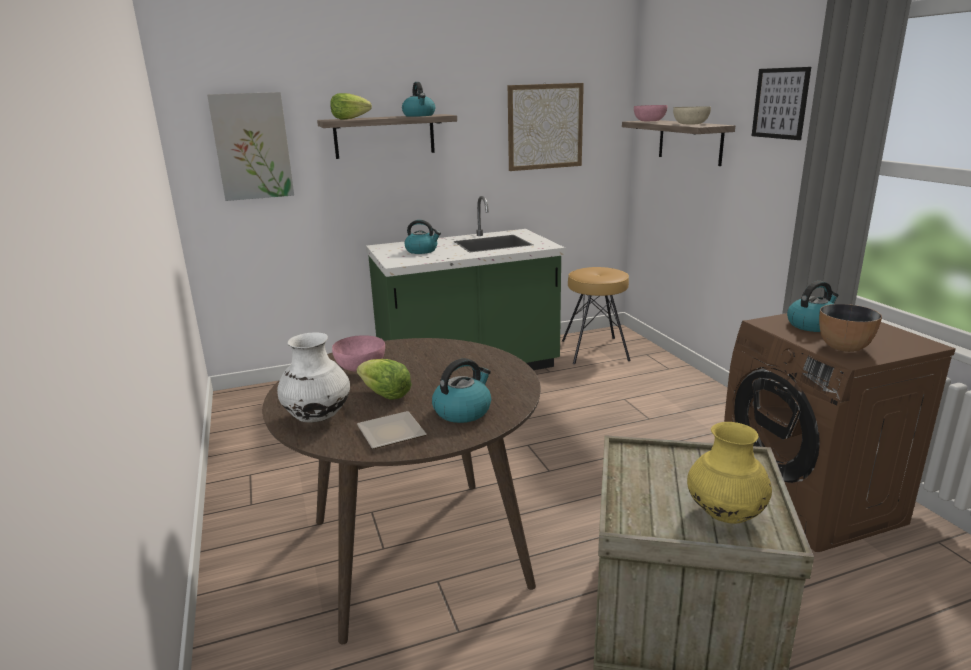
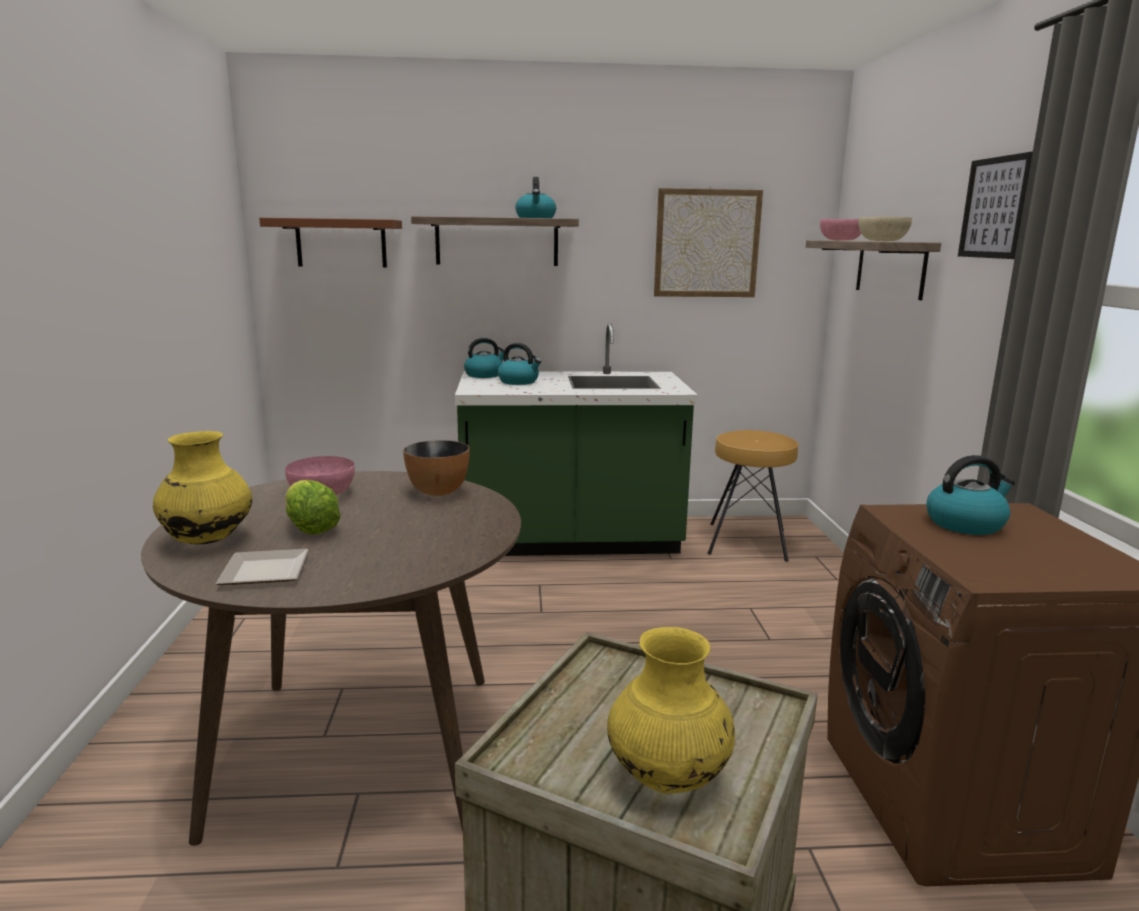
camera: 15 degrees right, 5 degrees down
(252, 146) = (341, 243): picture -> brown shelf
(317, 417) = (208, 540): white vase -> yellow vase
(349, 119) = (448, 216): lettuce -> none
(463, 411) = (378, 561): kettle -> kettle (484, 375)
(843, 347) = (988, 560): bowl -> bowl (438, 491)

